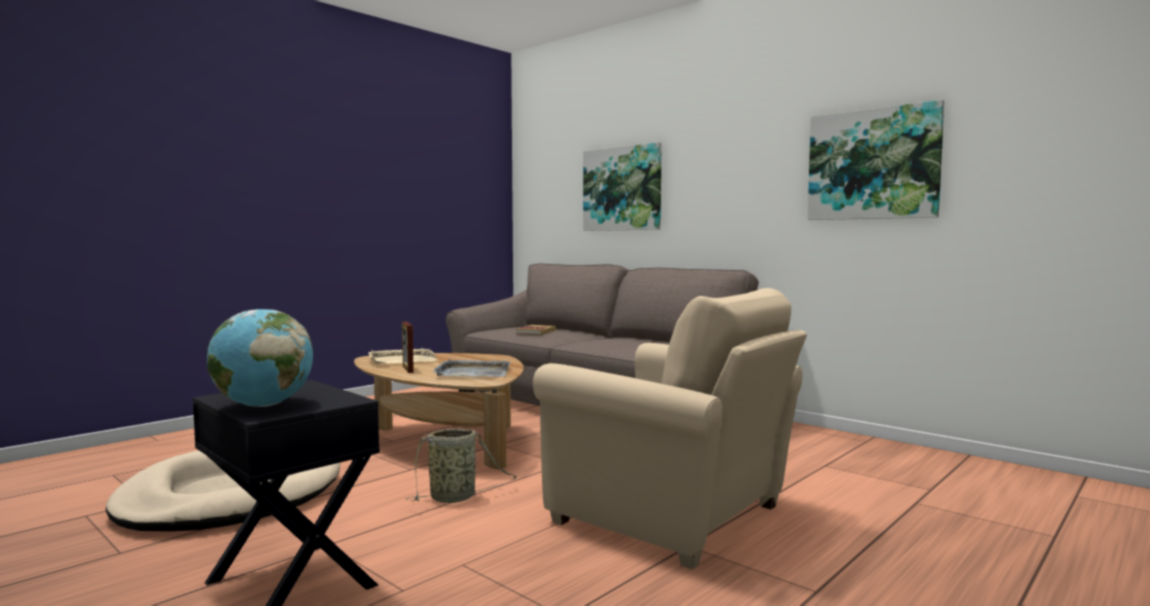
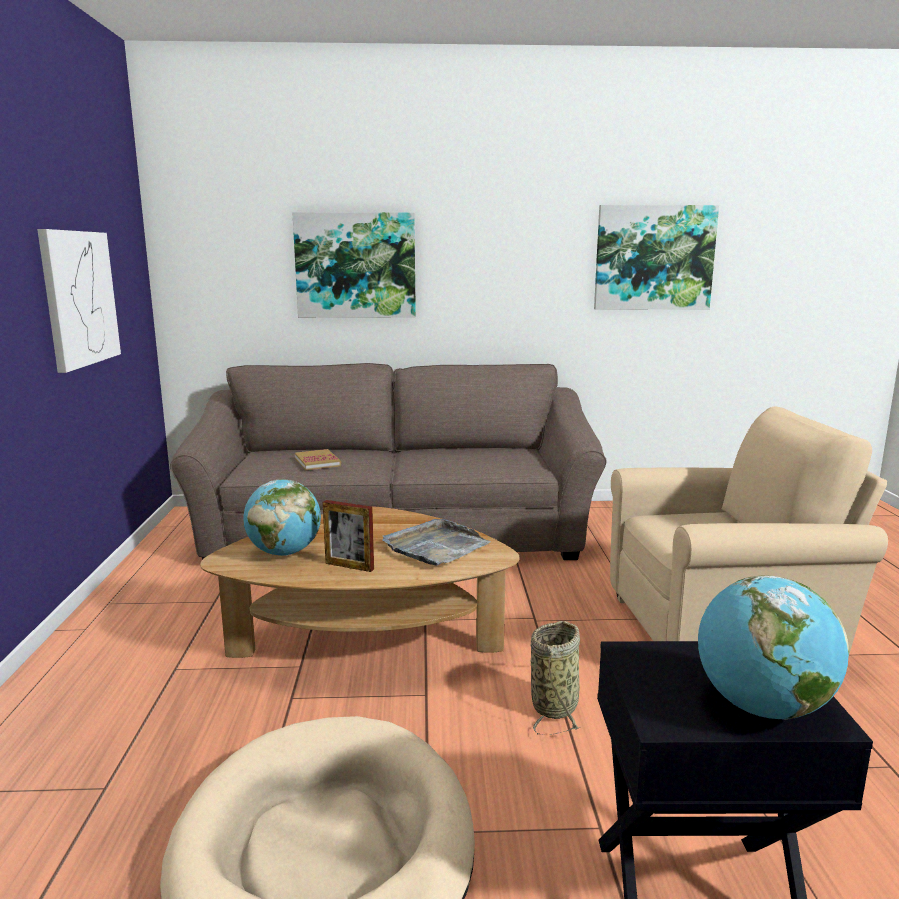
camera: 45 degrees left, 10 degrees up
(402, 360) = (284, 553): beige tray -> globe
(418, 207) = (79, 298): none -> picture

